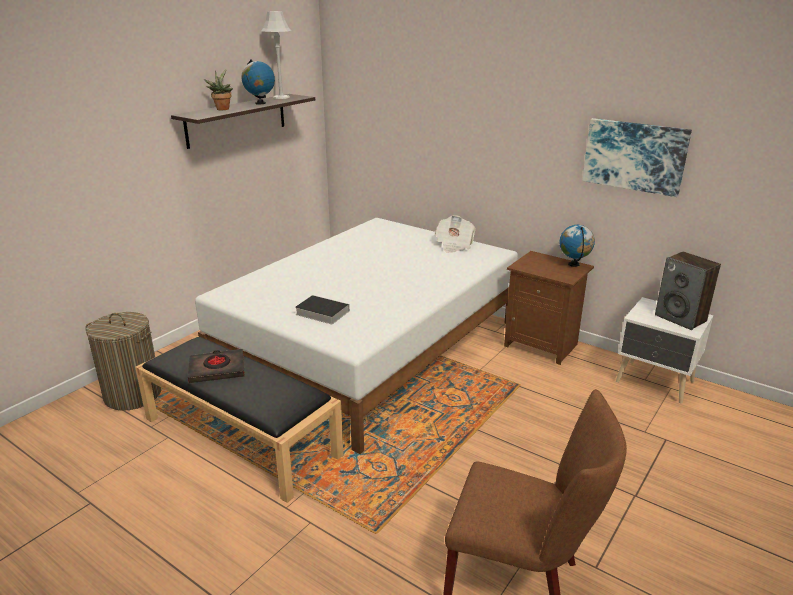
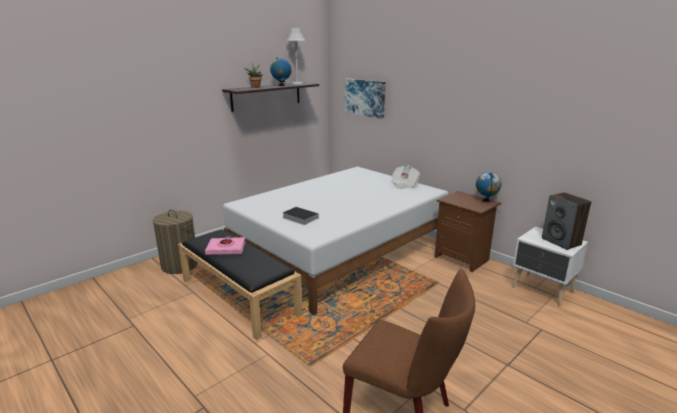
camera: 10 degrees right, 5 degrees down
(217, 370) = (226, 249): black book -> pink book
(635, 156) = (530, 122): picture -> picture (365, 97)

